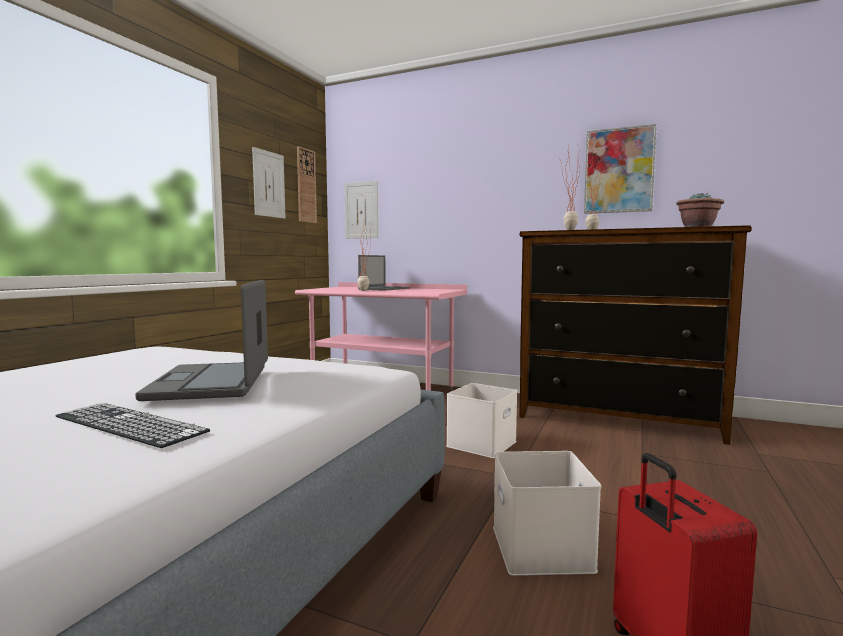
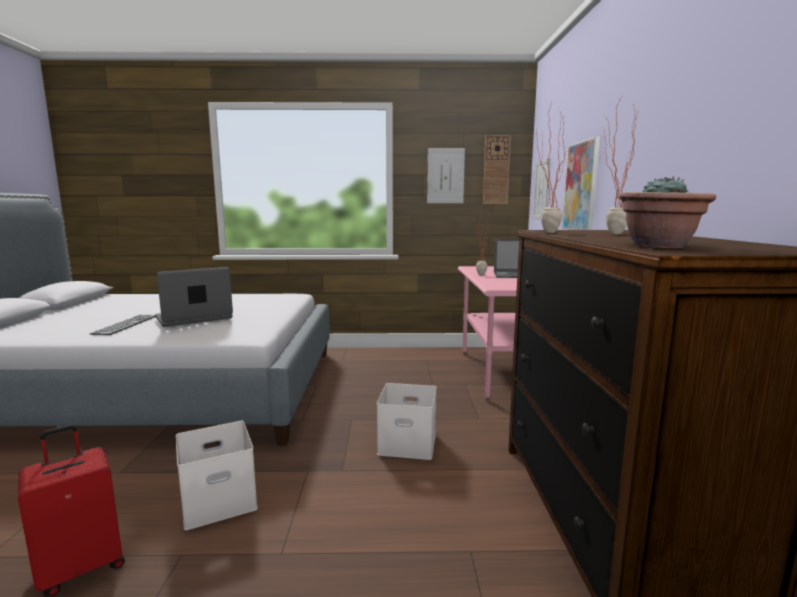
camera: 65 degrees right, 5 degrees up
(619, 170) = (725, 120): picture -> picture (581, 186)

